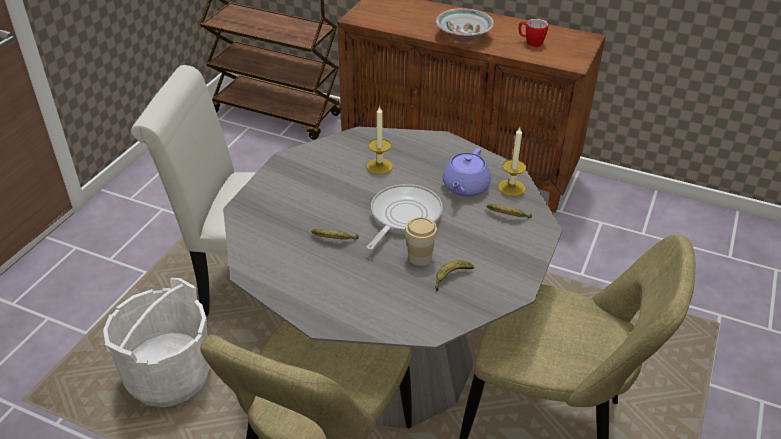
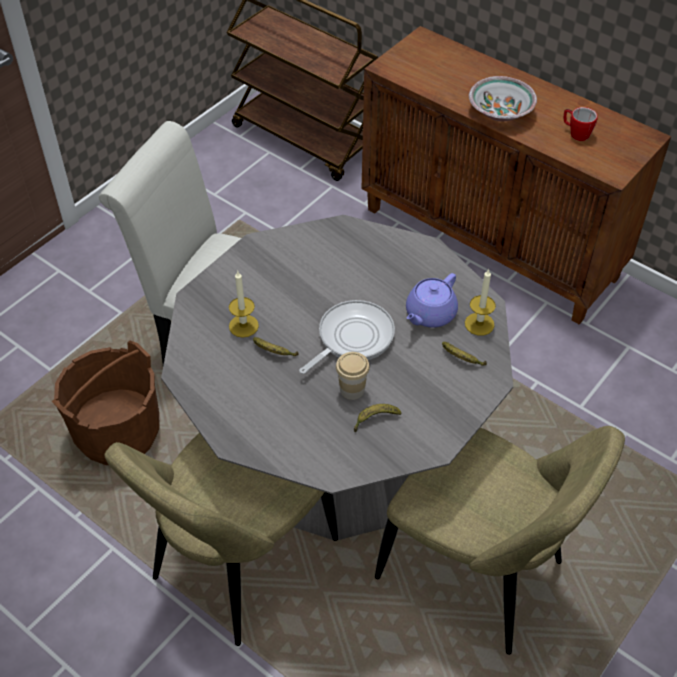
camera: 15 degrees right, 10 degrees up
(169, 375) = (118, 432): white bucket -> brown bucket
(379, 166) = (349, 271): candle -> candle (243, 326)

